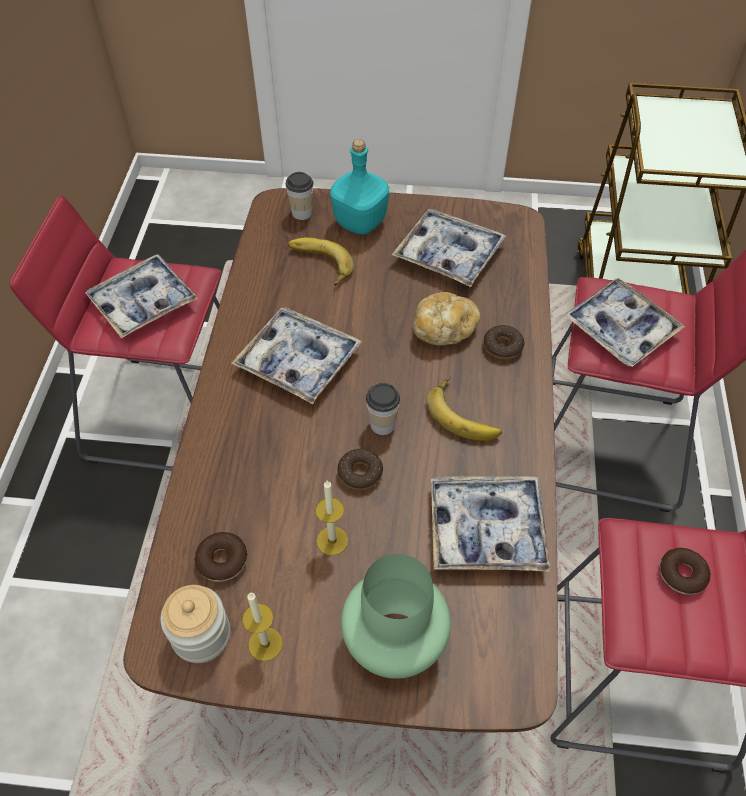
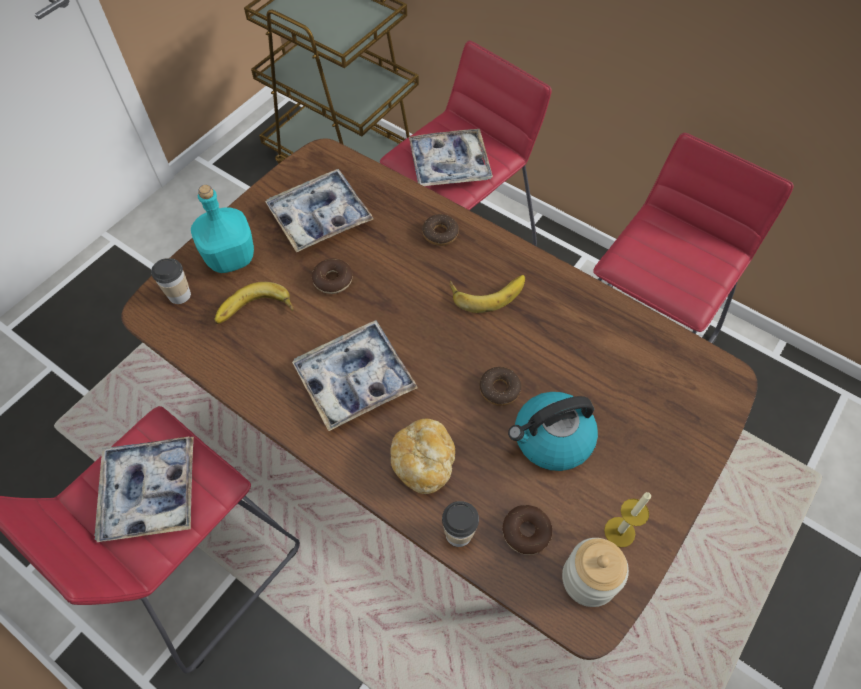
camera: 60 degrees left, 5 degrees up
(332, 540) = (551, 439): candle -> kettle
(382, 424) = (462, 350): cup -> cup (458, 534)
(394, 643) = (660, 439): green vase -> none
(444, 329) = (396, 261): bread -> bread (423, 462)
(487, 529) = (596, 331): tray -> none
(682, 574) = (662, 251): donut -> donut (333, 280)

